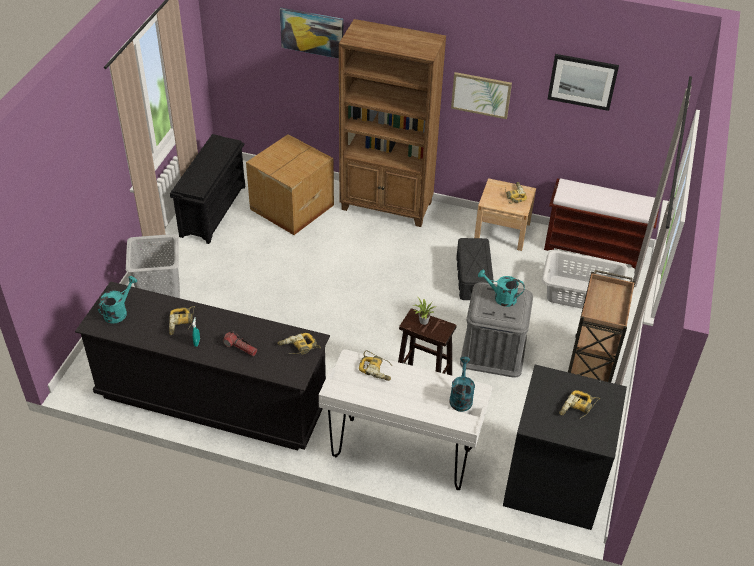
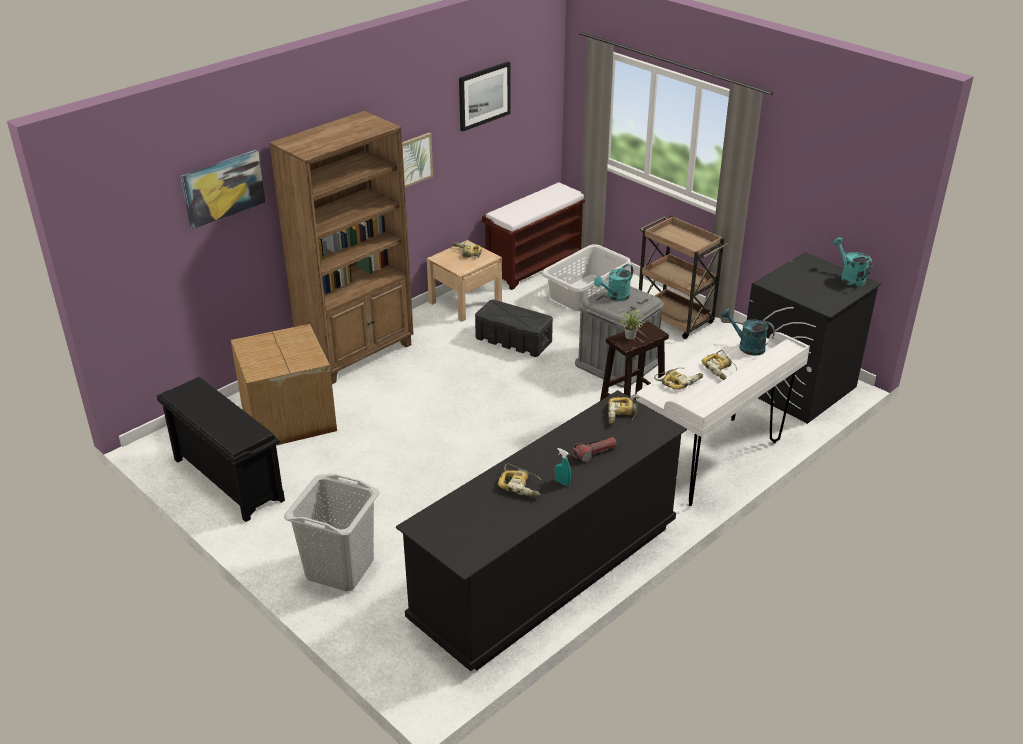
camera: 60 degrees left, 10 degrees down
(118, 312) = (460, 532): turquoise watering can -> turquoise watering can (849, 277)
(578, 408) = (818, 280): power drill -> power drill (720, 369)

